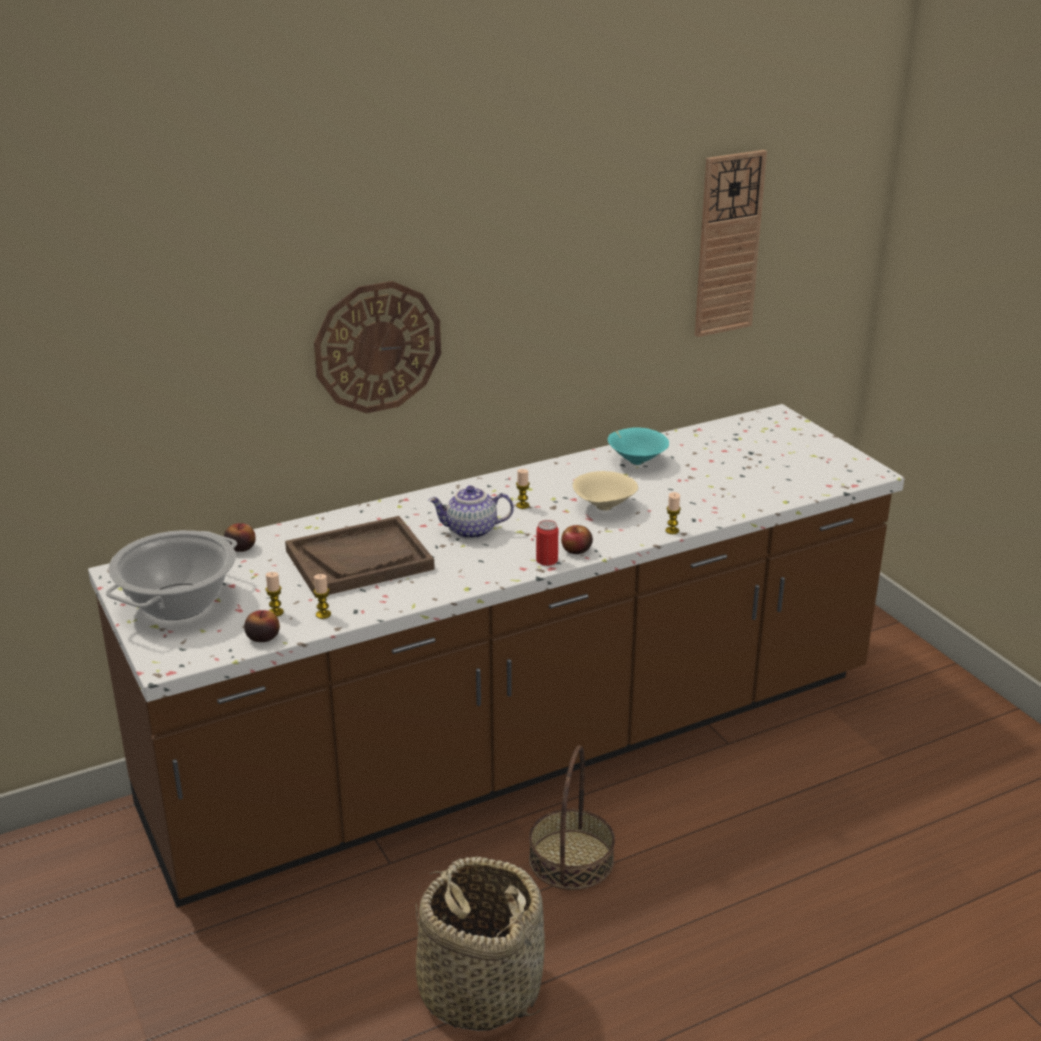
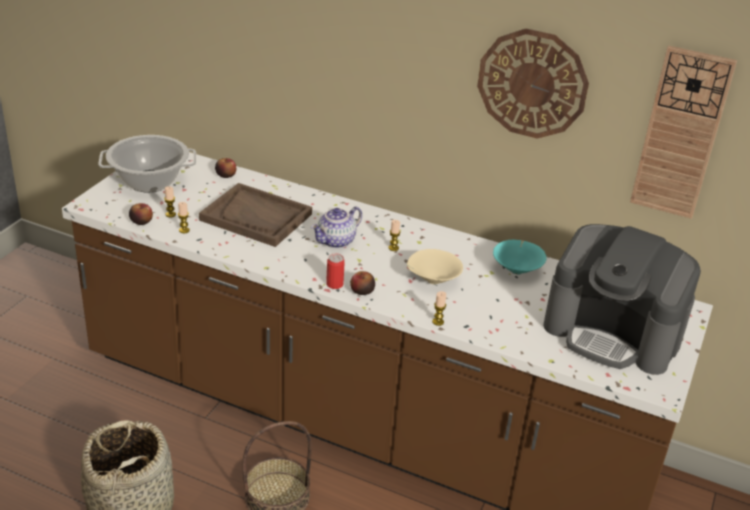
camera: 50 degrees right, 5 degrees up
(377, 347) = (352, 86): wall clock -> wall clock (532, 84)
(471, 531) = (336, 242): teapot -> teapot turned 90 degrees counterclockwise
(776, 459) = (613, 333): none -> coffee machine

